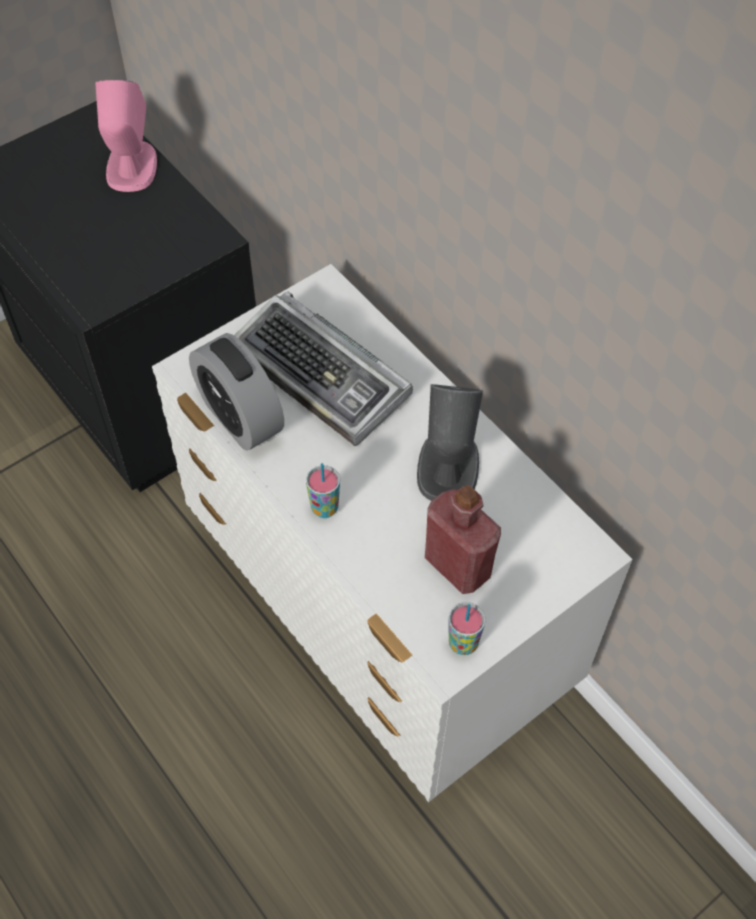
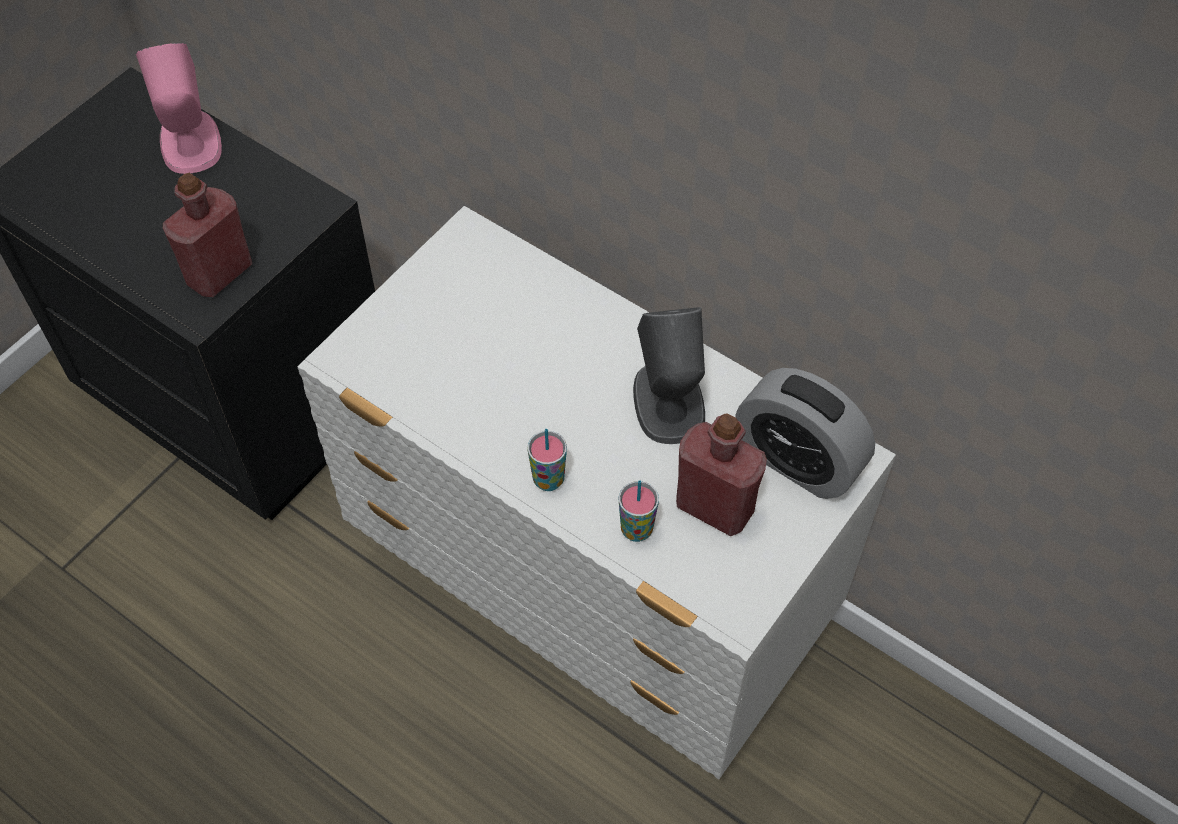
camera: 15 degrees left, 0 degrees up
(119, 277) = (219, 273): none -> red bottle
(240, 417) = (419, 401): alarm clock -> alarm clock (797, 461)
(322, 376) = (497, 333): keyboard -> none
(463, 644) = (748, 590): cup -> cup (636, 530)

